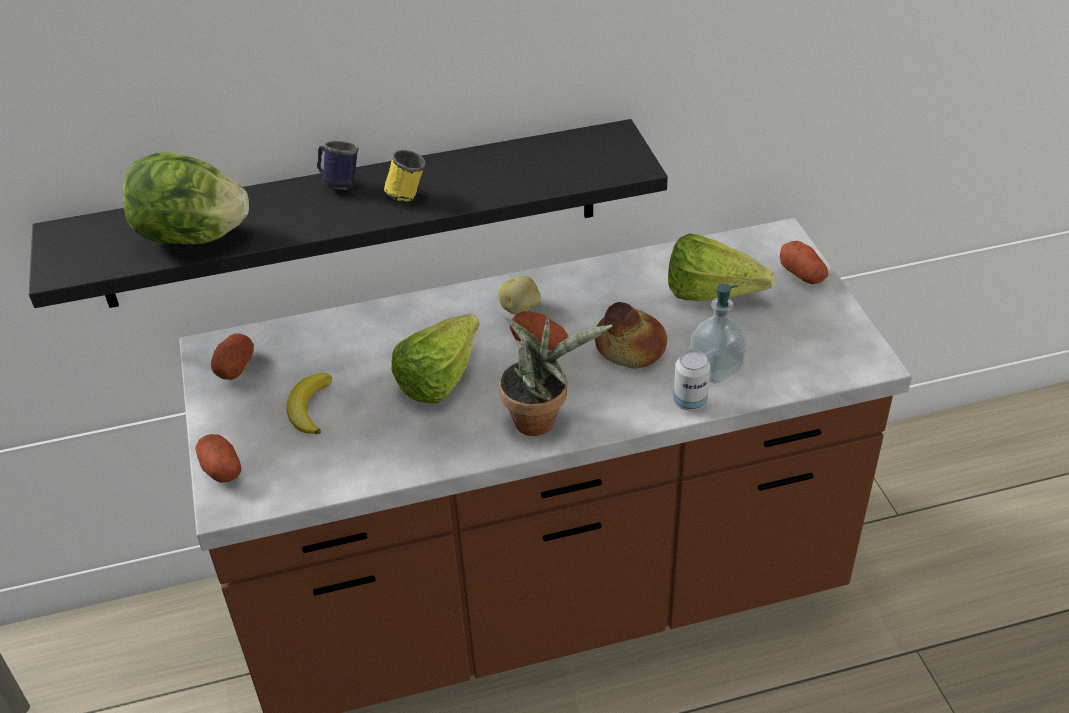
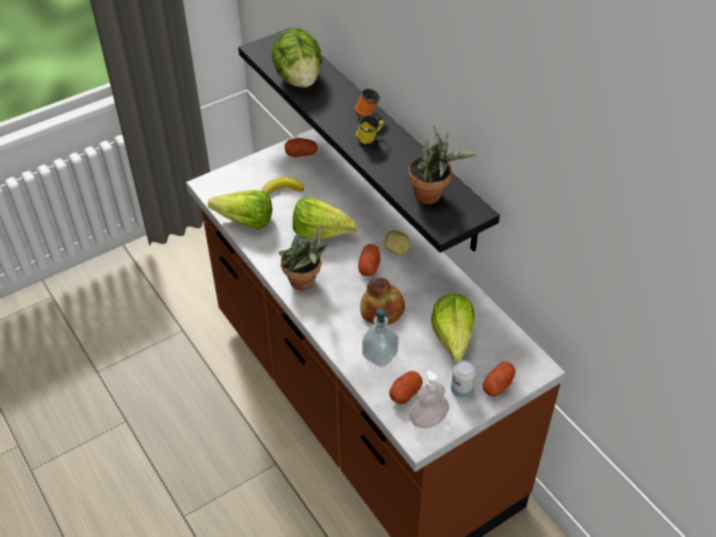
camera: 70 degrees right, 5 degrees up
(221, 468) = (229, 174): potato -> potato (405, 393)
(338, 183) = (368, 112): blue mug -> orange mug
(351, 472) = (241, 220): none -> lettuce
(564, 162) = (432, 195): none -> potted plant
(690, 402) = (343, 348): can -> can (461, 390)
(843, 347) = (428, 419): none -> soap dispenser

